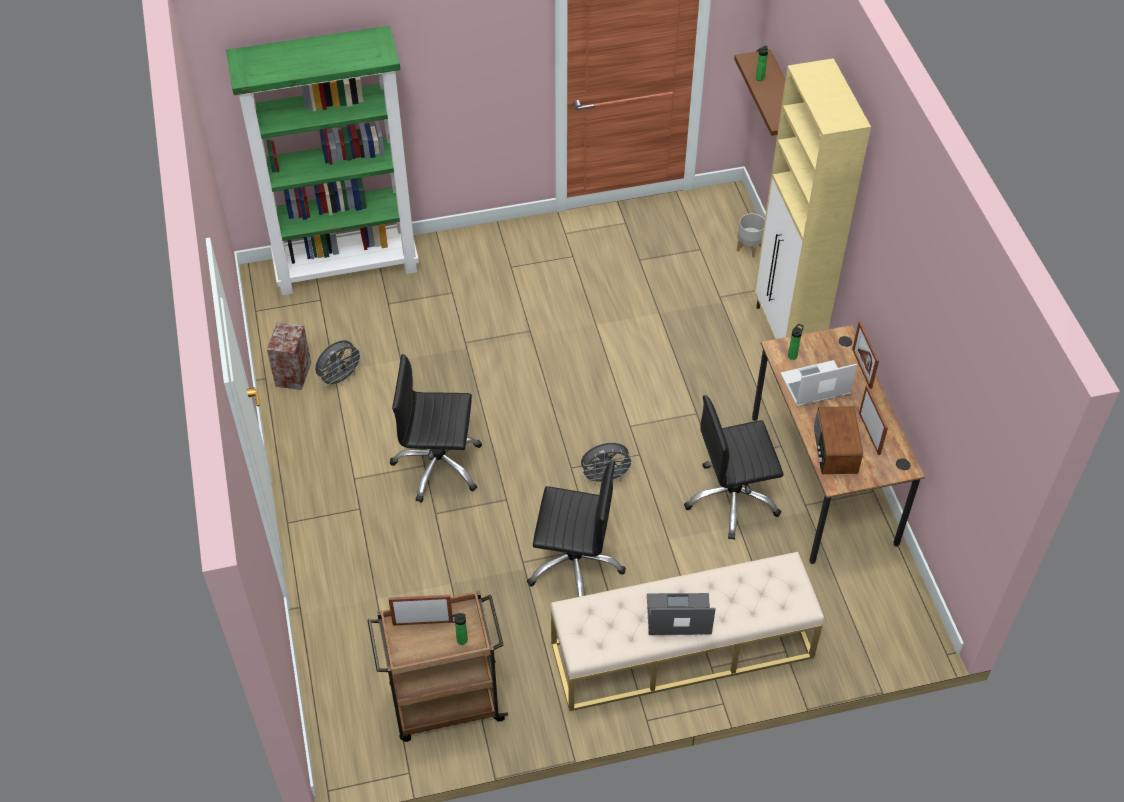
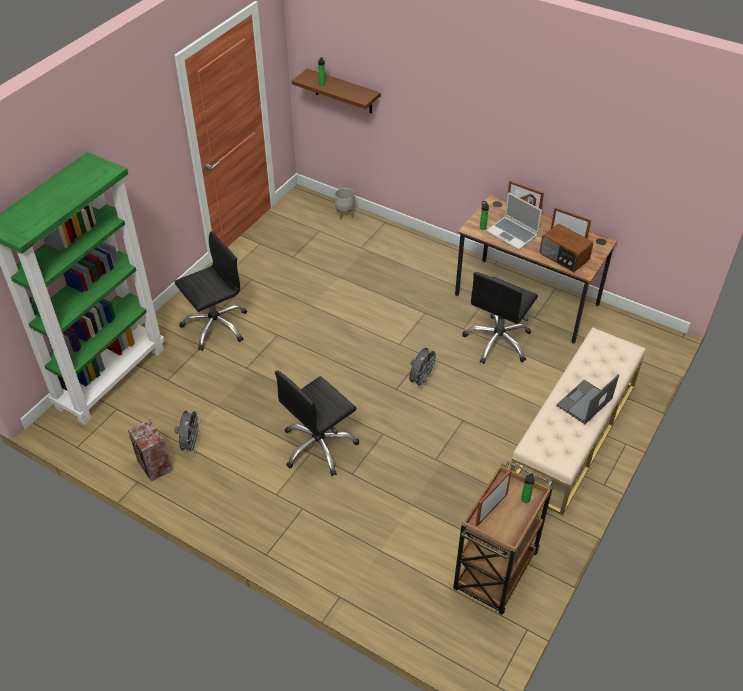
camera: 45 degrees left, 5 degrees down
(574, 564) = (464, 437): black office chair -> black office chair (215, 326)
(786, 335) = (419, 244): beige cabinet -> none
(814, 386) = (512, 234): laptop -> laptop turned 75 degrees counterclockwise

